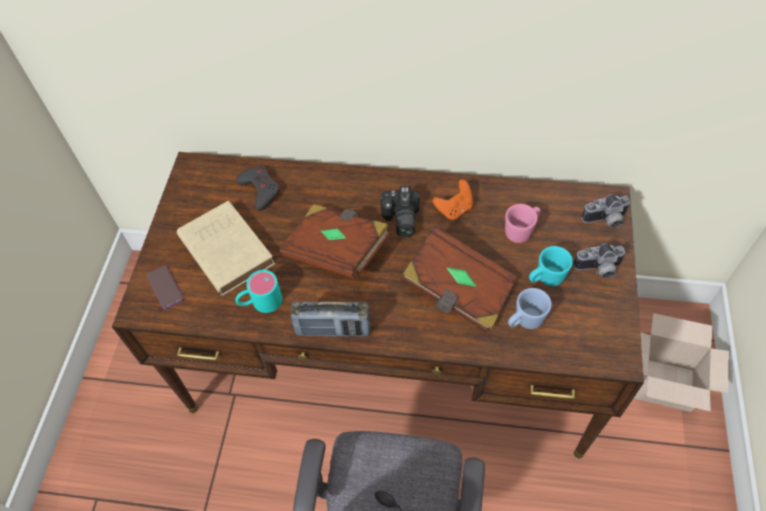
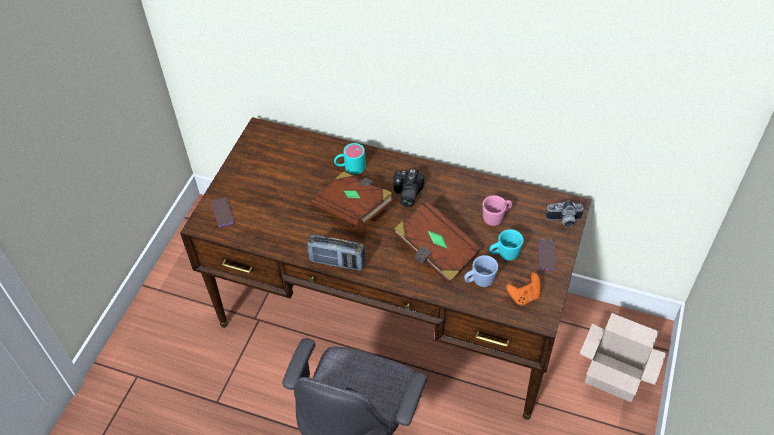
camera: 10 degrees right, 5 degrees down
(225, 249) = (271, 193): beige book -> none
(260, 189) = (306, 155): grey game controller -> none
(260, 302) = (289, 234): turquoise mug -> turquoise mug (350, 167)
(454, 209) = (450, 193): orange game controller -> orange game controller (524, 296)
(598, 270) = (546, 255): camera -> phone

